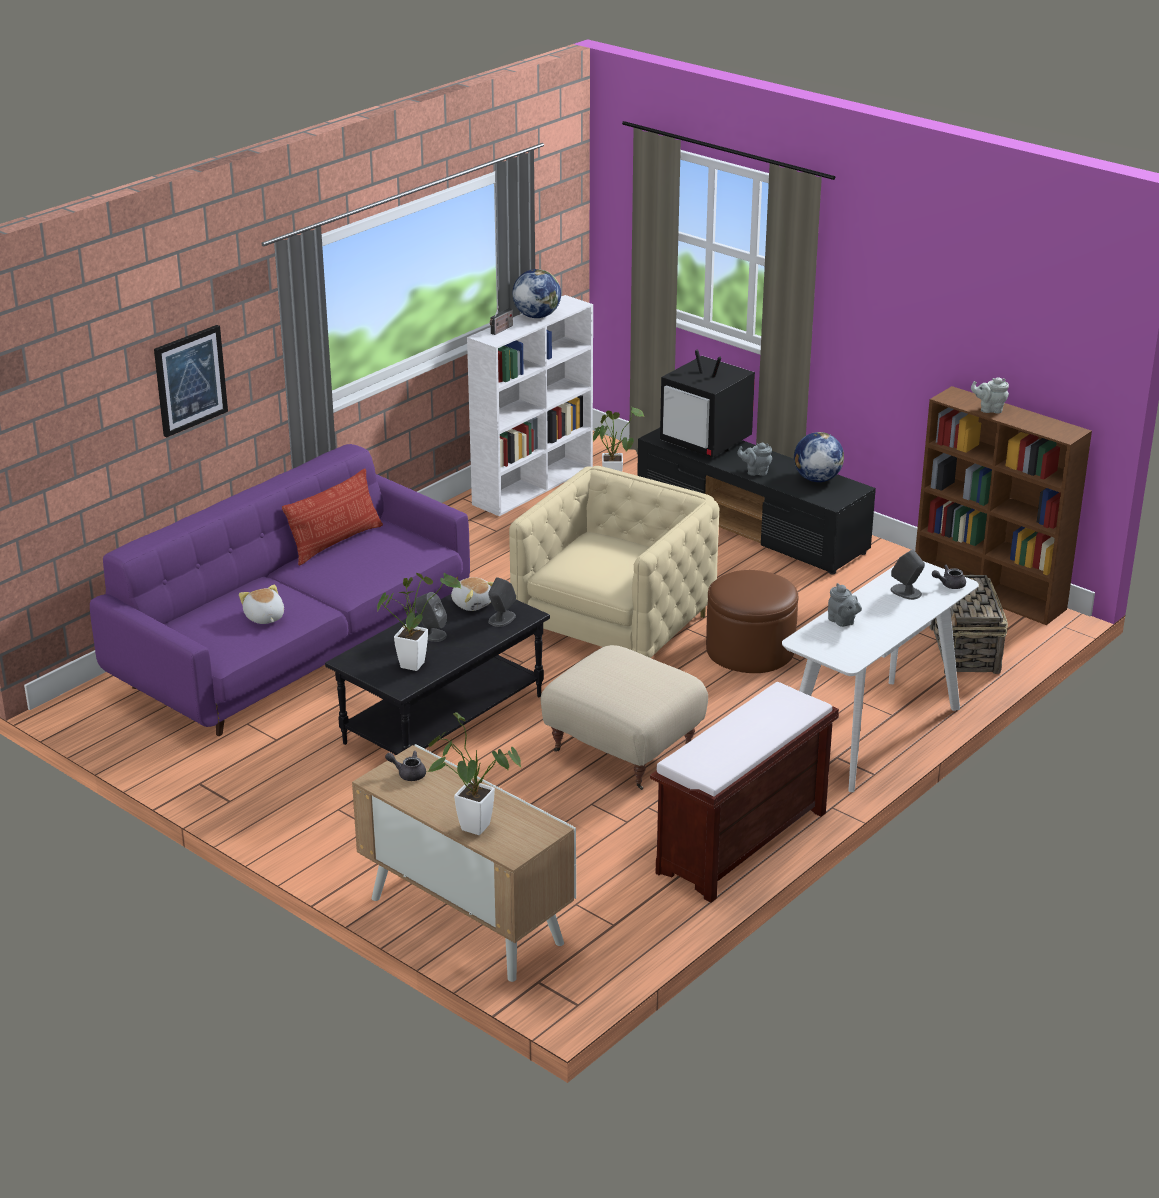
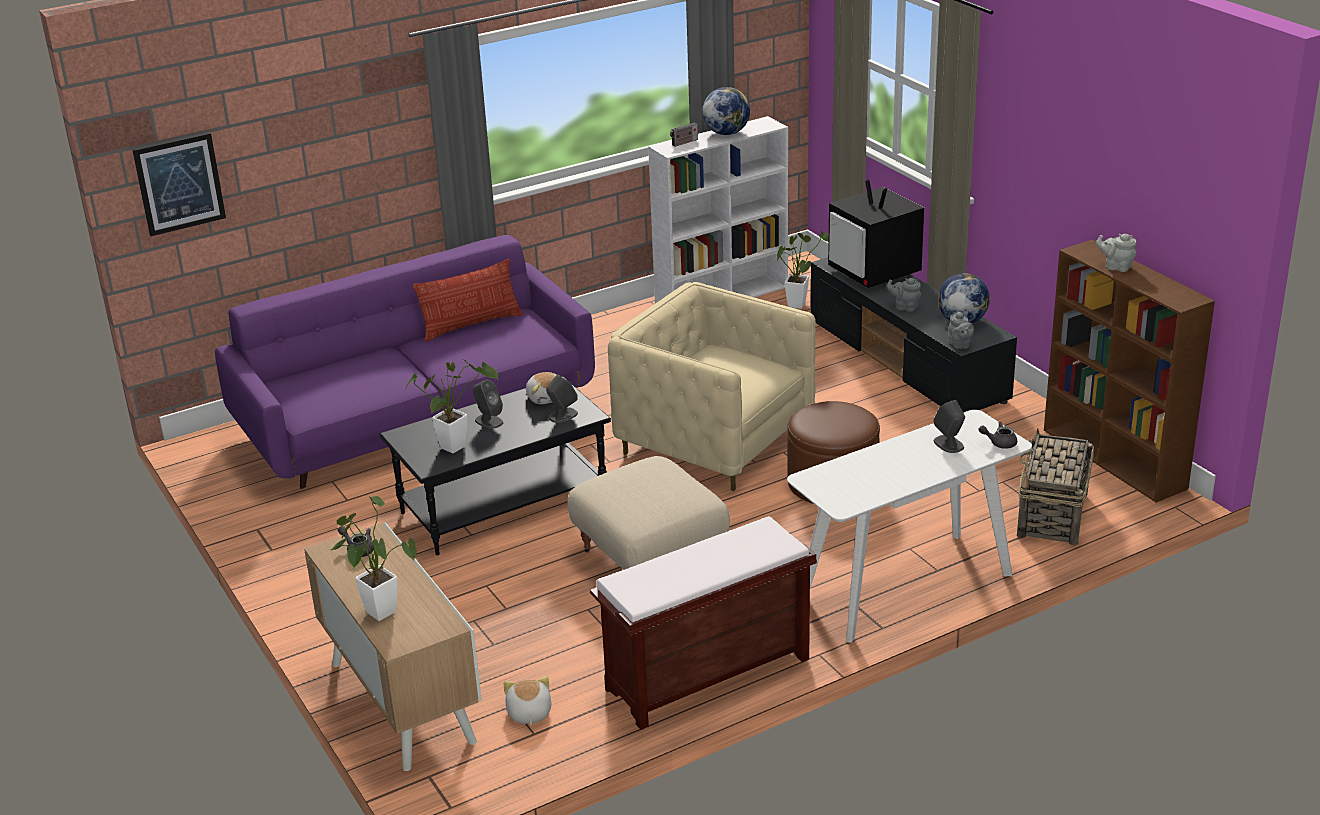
camera: 20 degrees right, 0 degrees up
(190, 380) = (336, 157): picture -> picture (179, 183)
(264, 618) = (361, 385): plush toy -> plush toy (528, 713)
(614, 627) = (715, 441): beige armchair -> beige armchair turned 105 degrees counterclockwise
(842, 622) = (863, 465): grey teapot -> grey teapot (960, 345)

